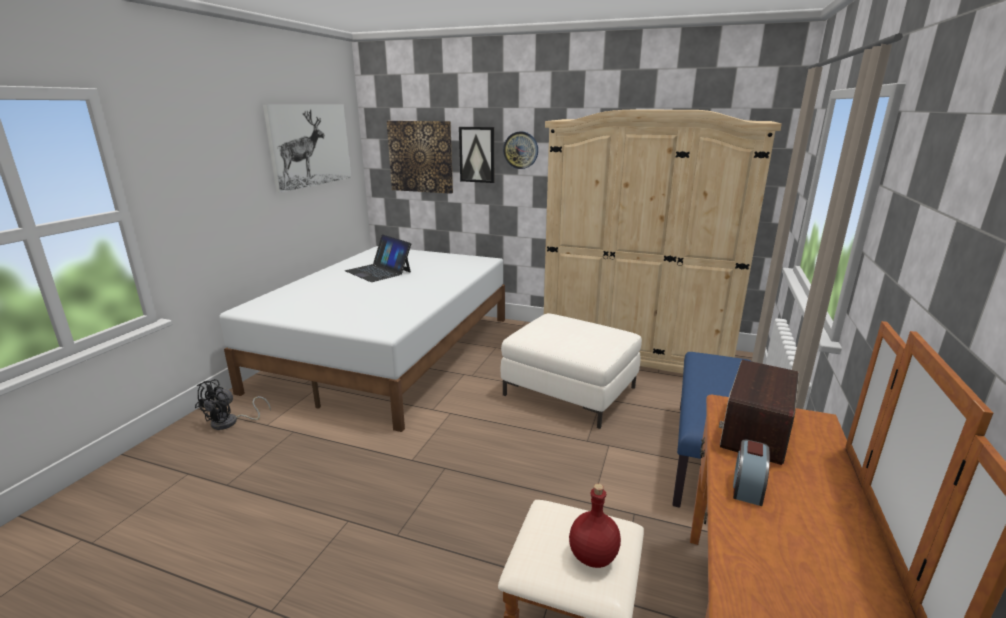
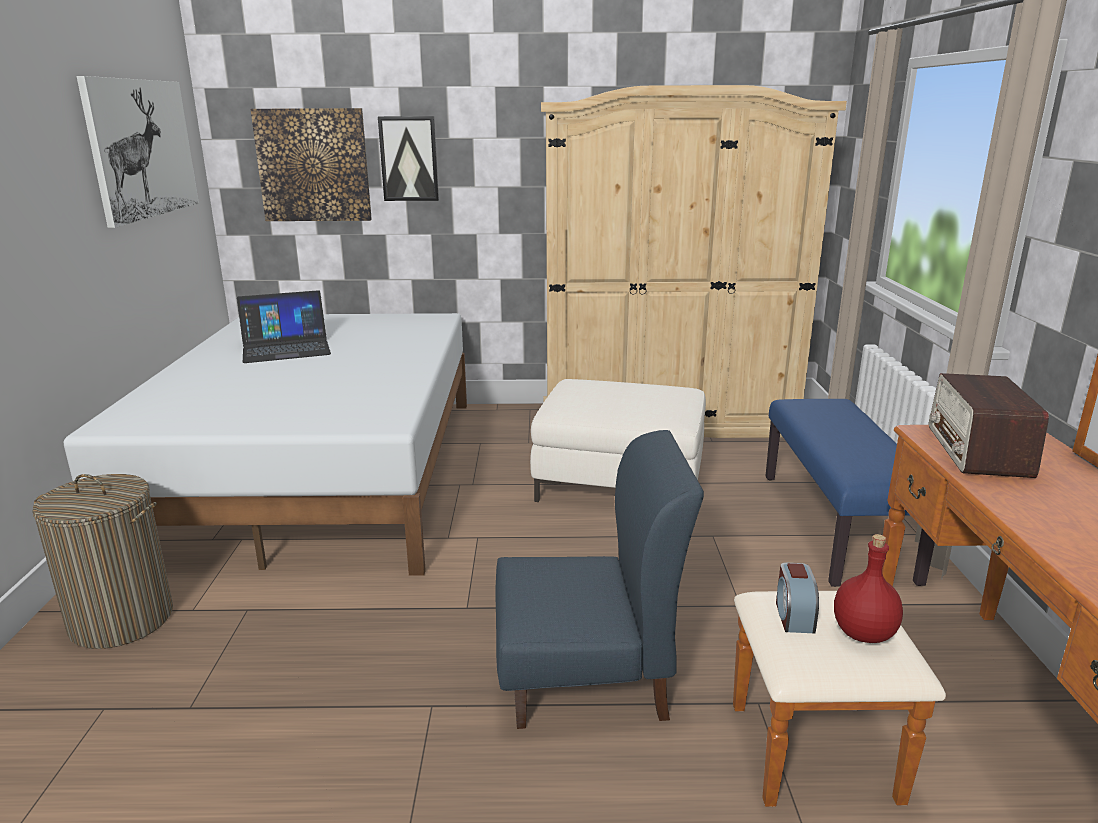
camera: 20 degrees left, 0 degrees up
(230, 422) = (122, 619): black fan -> laundry basket
(378, 271) = (286, 348): laptop -> laptop turned 45 degrees counterclockwise
(451, 529) = (586, 678): none -> blue chair
(521, 150) = (478, 149): wall clock -> none
(747, 487) = (1025, 504): alarm clock -> alarm clock (794, 616)

